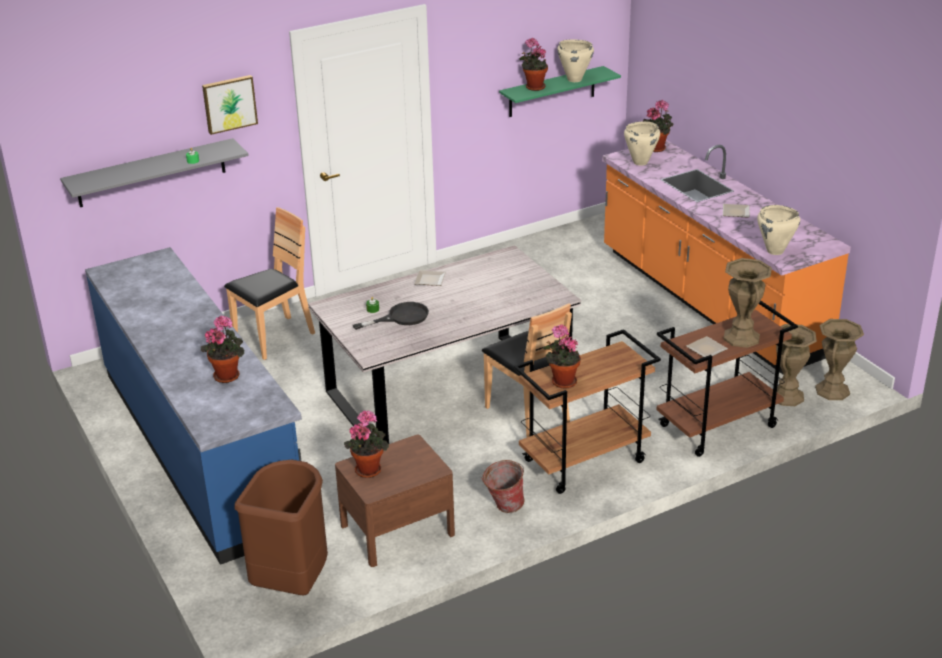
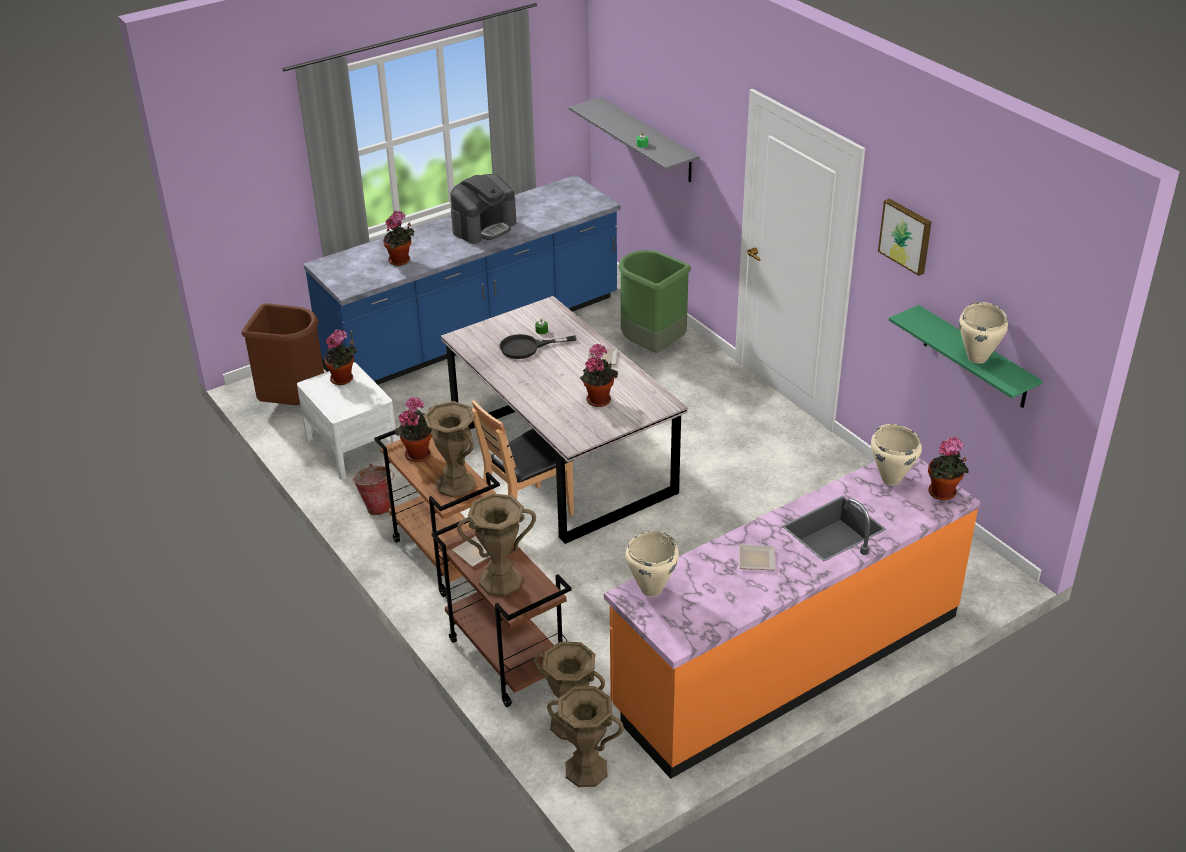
camera: 85 degrees right, 5 degrees up
(176, 323) = (484, 227): none -> coffee machine
(229, 103) = (701, 122): picture -> picture (906, 236)
(274, 338) = (651, 346): brown chair -> green trash can
(397, 530) = (352, 447): brown nightstand -> white nightstand
(401, 317) = (527, 347): black frying pan -> black frying pan turned 105 degrees clockwise
(533, 87) = (936, 328): potted plant -> potted plant (598, 399)
(611, 360) = (456, 484): none -> brown vase

